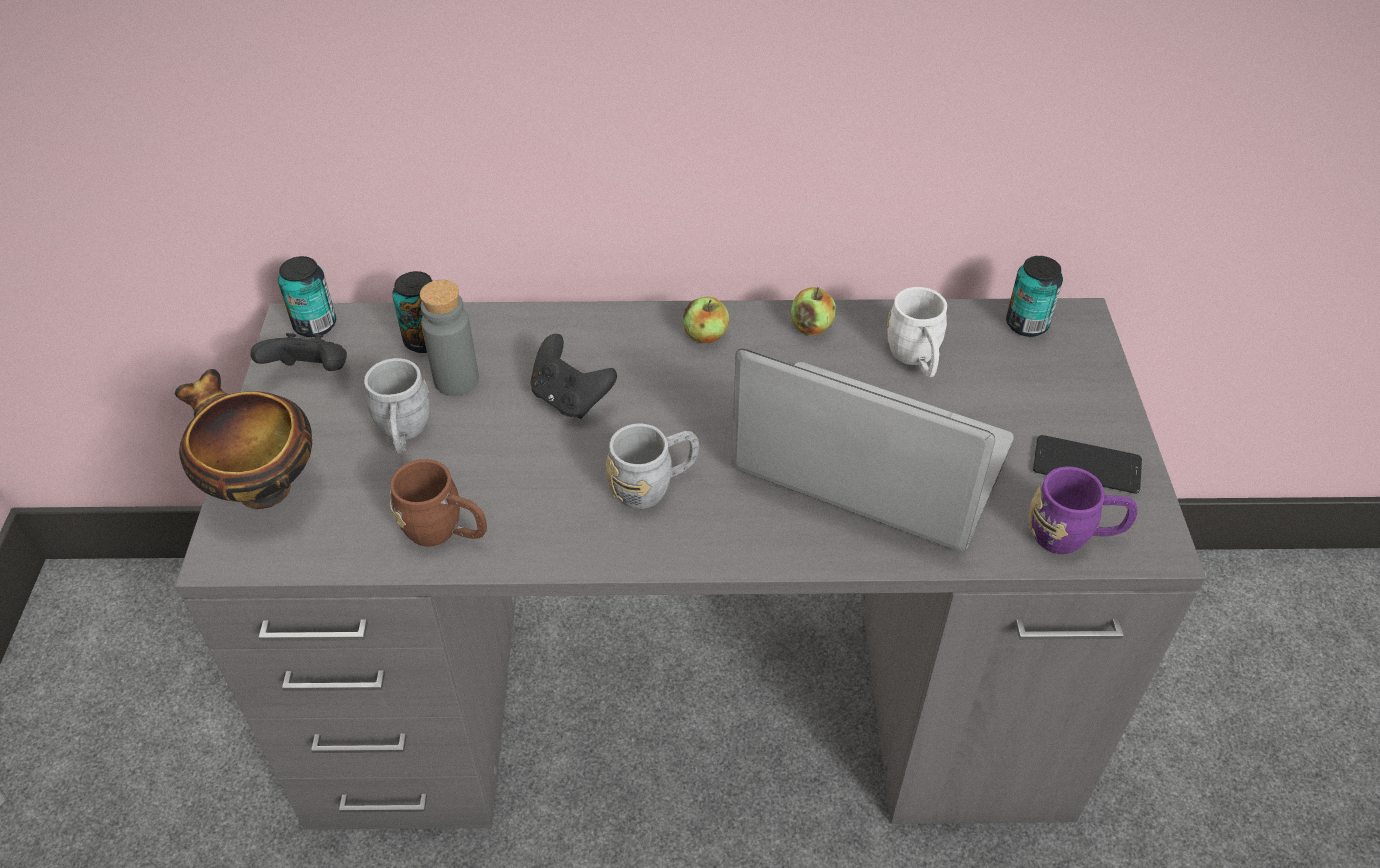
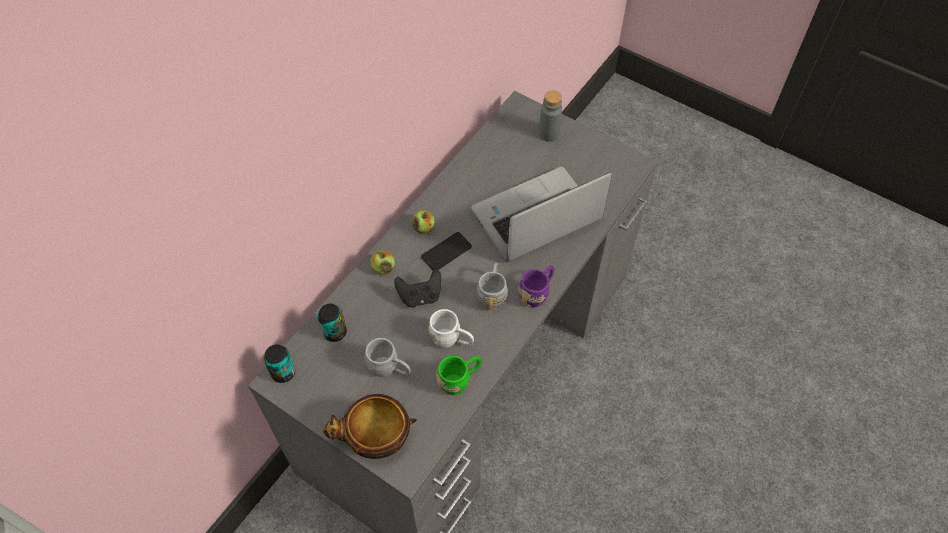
camera: 55 degrees left, 10 degrees up
(311, 374) = (318, 389): black game controller -> none
(445, 532) = (460, 380): brown mug -> green mug
(456, 380) = (372, 332): grey bottle -> grey bottle (549, 133)
(811, 327) = (450, 189): apple -> apple (383, 268)
(916, 360) = (497, 169): white mug -> white mug (451, 340)
(1026, 324) = (508, 123): can -> none
(1073, 536) = (615, 183): purple mug -> purple mug (537, 293)
(1086, 466) = (589, 156): phone -> phone (446, 252)

